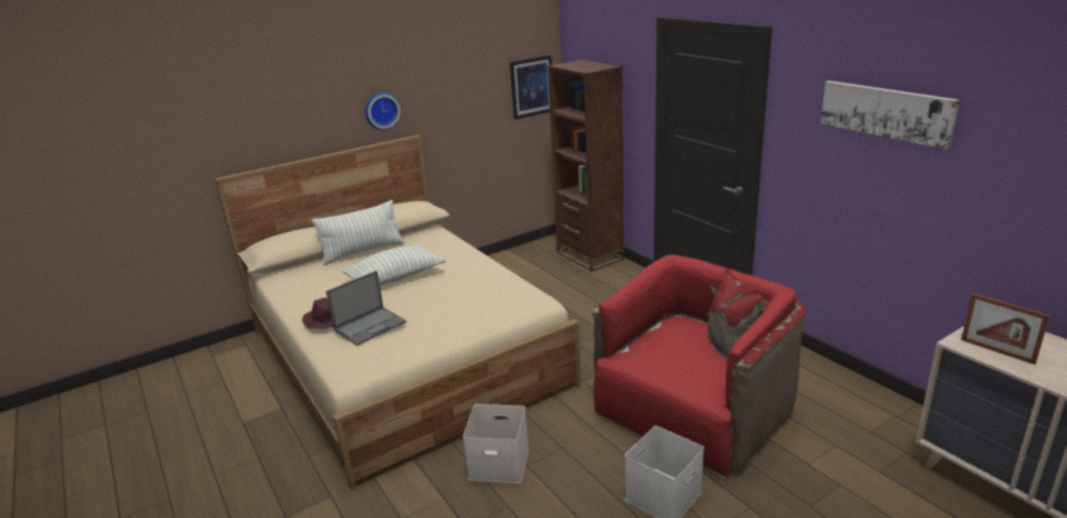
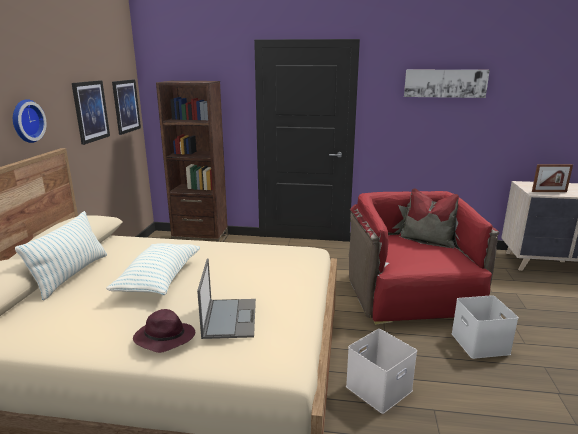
camera: 50 degrees left, 5 degrees down
(470, 96) = (91, 111): none -> picture

